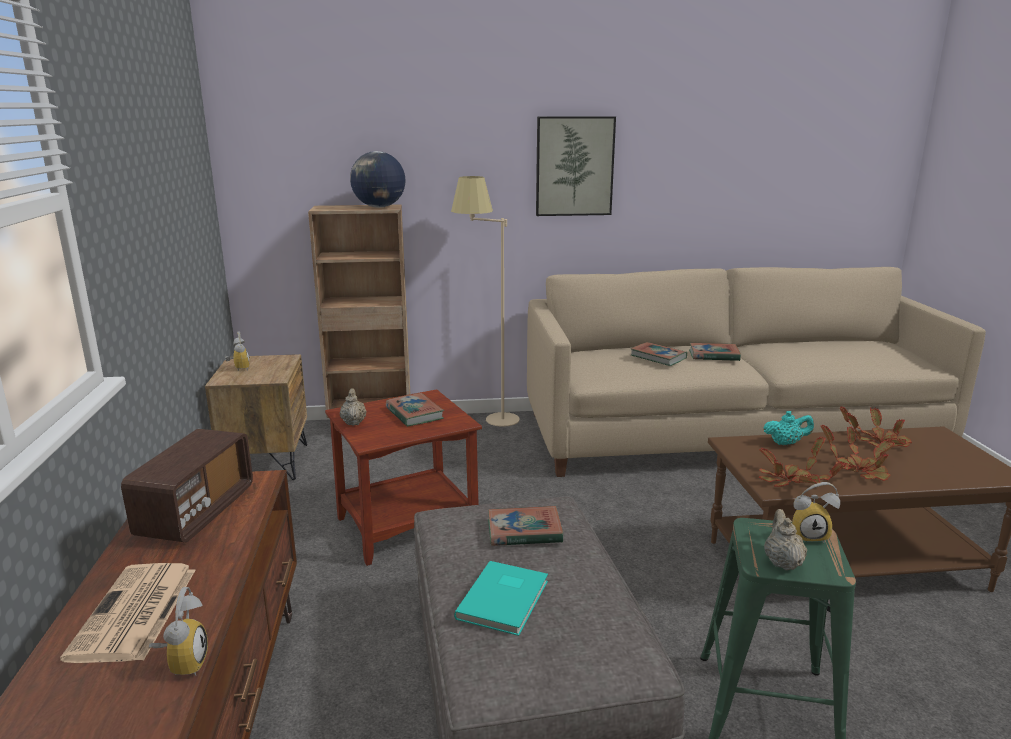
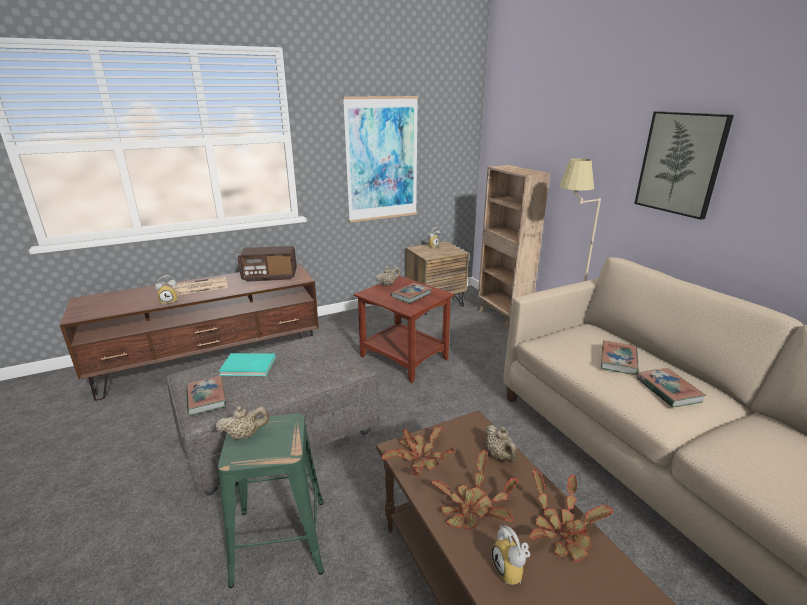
camera: 70 degrees right, 5 degrees up
(156, 228) = (382, 160): none -> picture
(379, 207) = (526, 172): globe -> none
(524, 531) = (314, 360): book -> book (206, 398)
(786, 443) = (500, 456): turquoise teapot -> beige teapot
(808, 535) = (283, 448): alarm clock -> alarm clock (512, 571)

